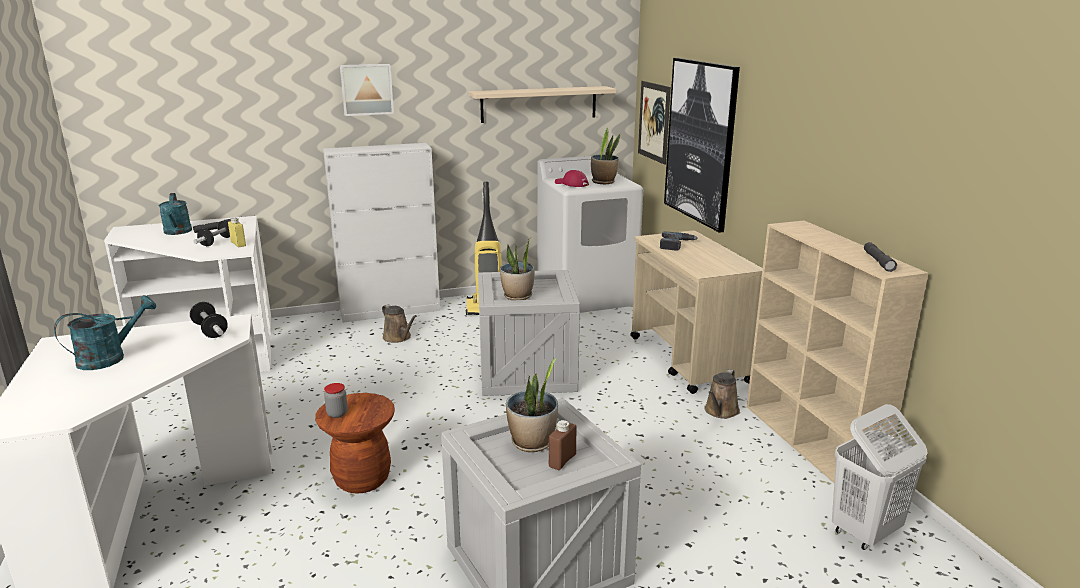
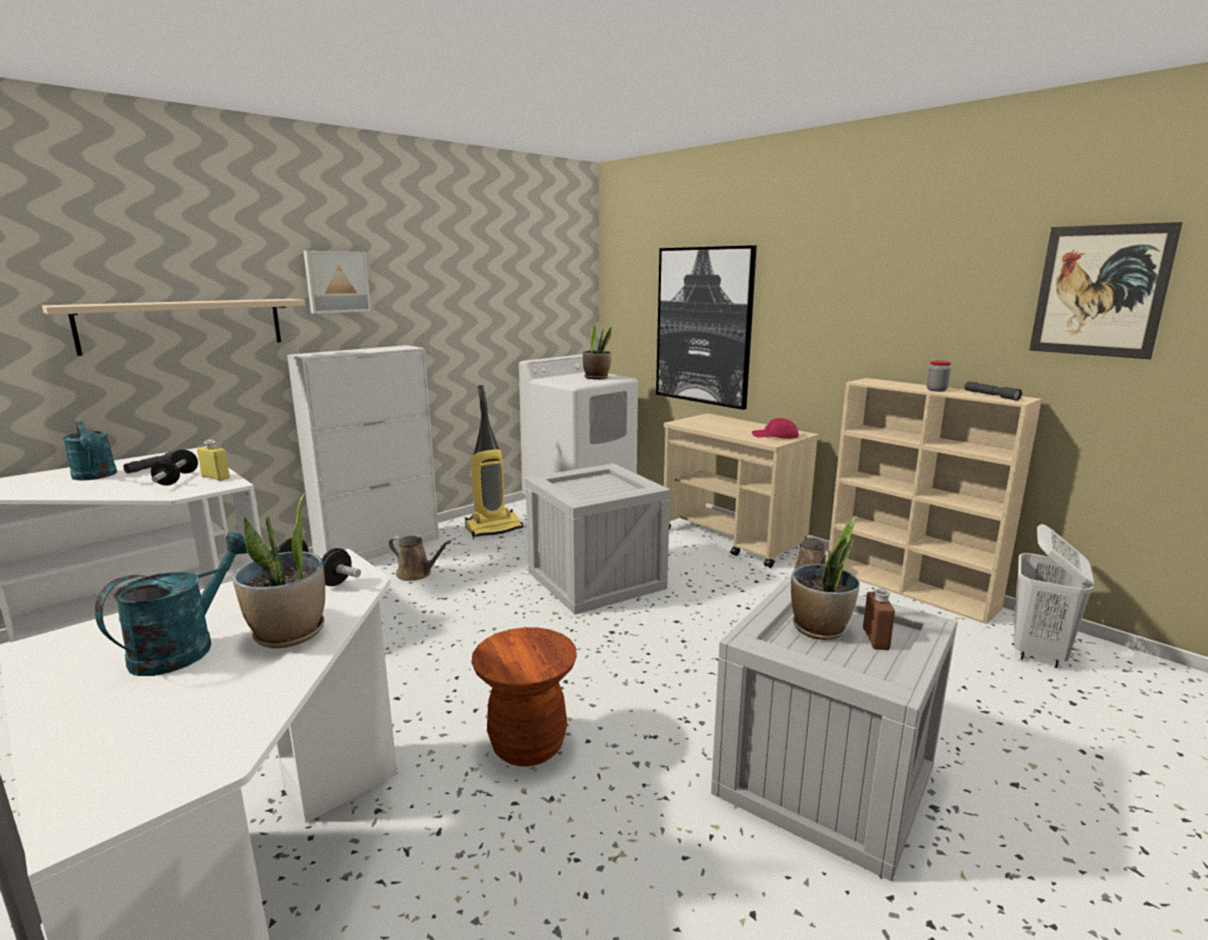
camera: 25 degrees left, 5 degrees down
(337, 413) = (505, 661): jar -> jar (936, 390)
(517, 296) = (594, 494): potted plant -> potted plant (289, 634)
(539, 104) = (516, 302): beige shelf -> beige shelf (183, 325)
(571, 184) = (568, 381): red cap -> red cap (775, 436)
(654, 121) = (630, 316): picture -> picture (1100, 291)
(676, 244) = (712, 424): power drill -> none

